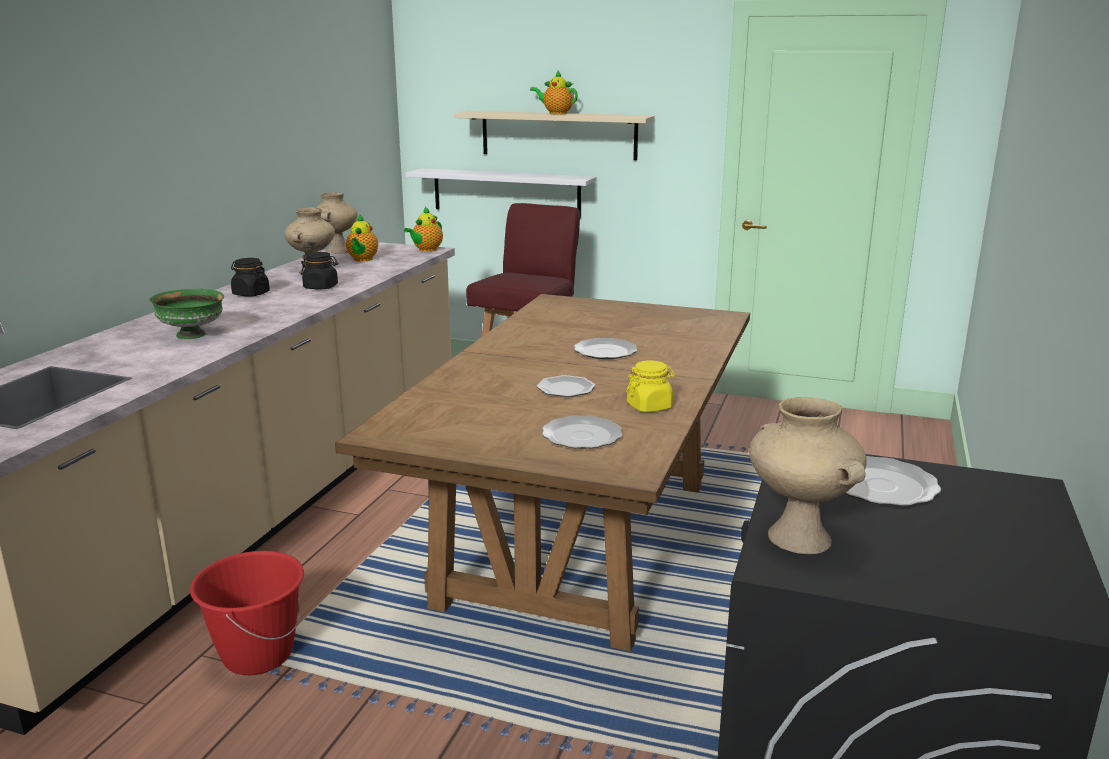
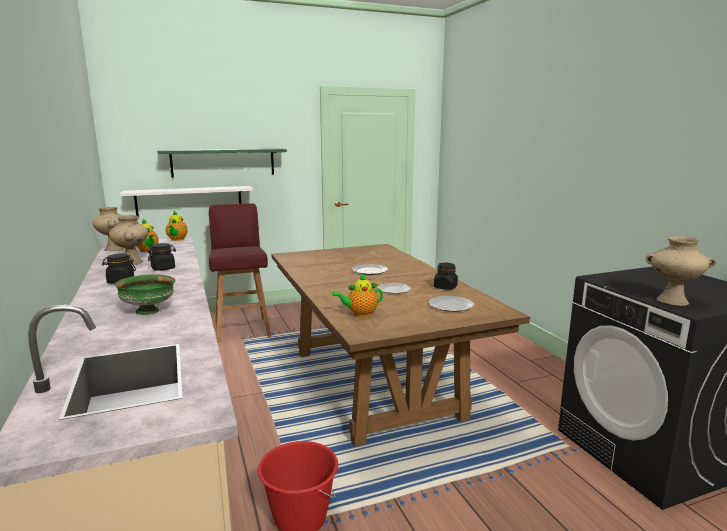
camera: 40 degrees left, 5 degrees down
(556, 113) = (224, 149): teapot -> teapot (360, 314)
(558, 135) = (223, 162): beige shelf -> green shelf
(649, 406) = (445, 287): yellow jar -> black jar
(883, 486) = (641, 279): plate -> none

